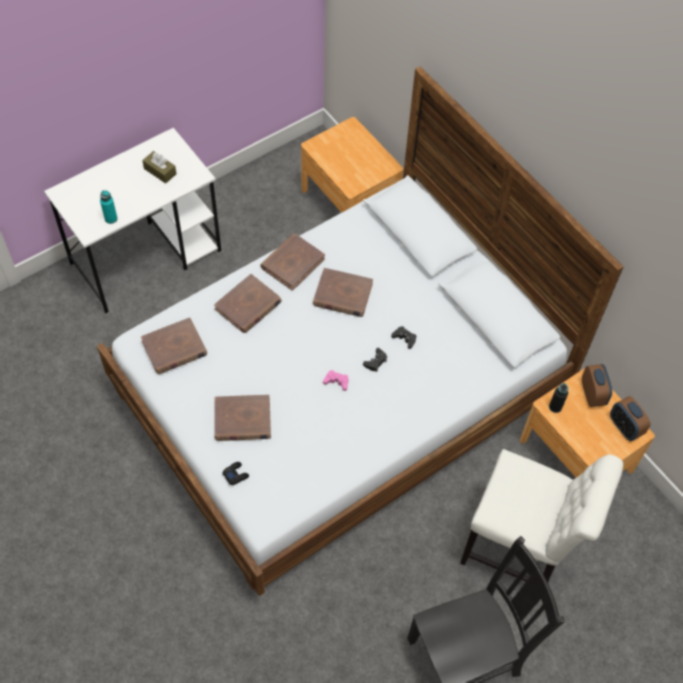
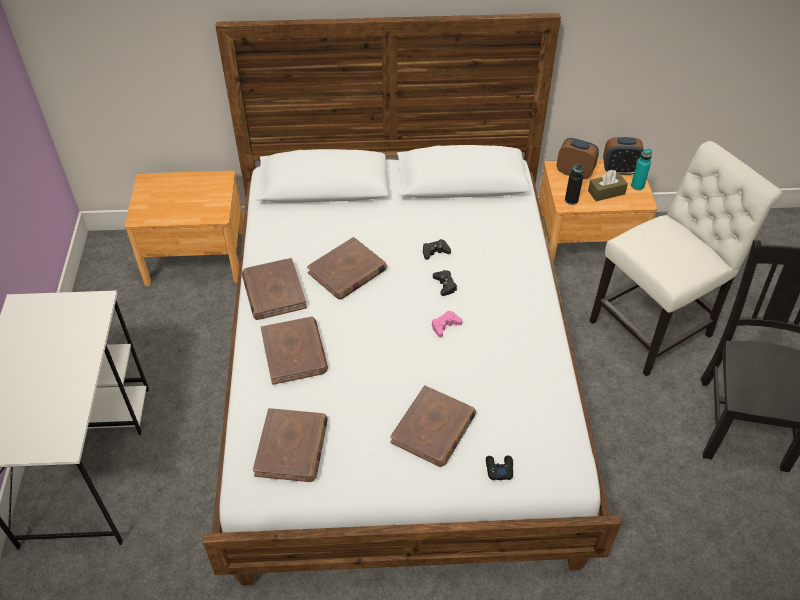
camera: 55 degrees left, 10 degrees down
(111, 219) = (68, 413): turquoise bottle -> turquoise bottle (637, 186)
(160, 171) = (53, 334): brown tissue box -> brown tissue box (606, 192)

